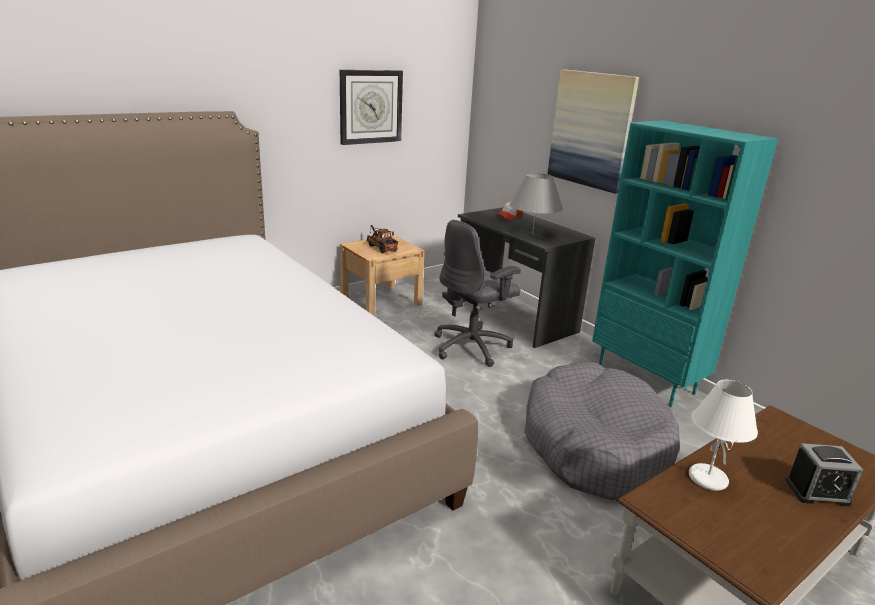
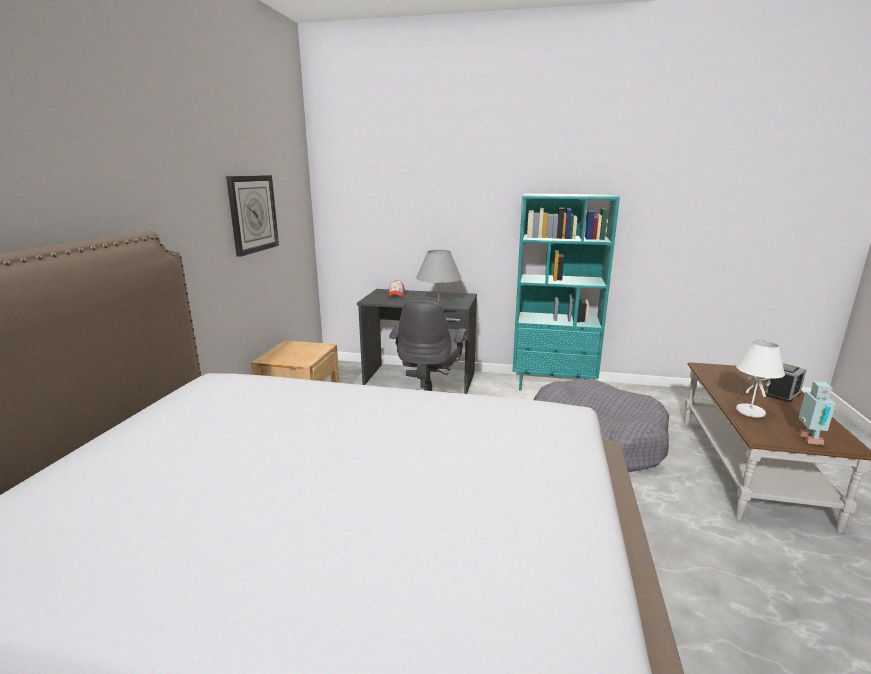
camera: 40 degrees left, 5 degrees down
(380, 247) = (296, 353): toy truck -> none
(591, 130) = (456, 209): picture -> none
(711, 536) = (808, 439): none -> toy robot

